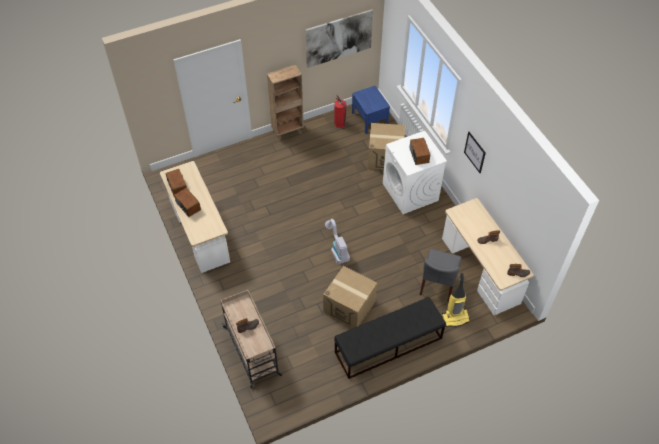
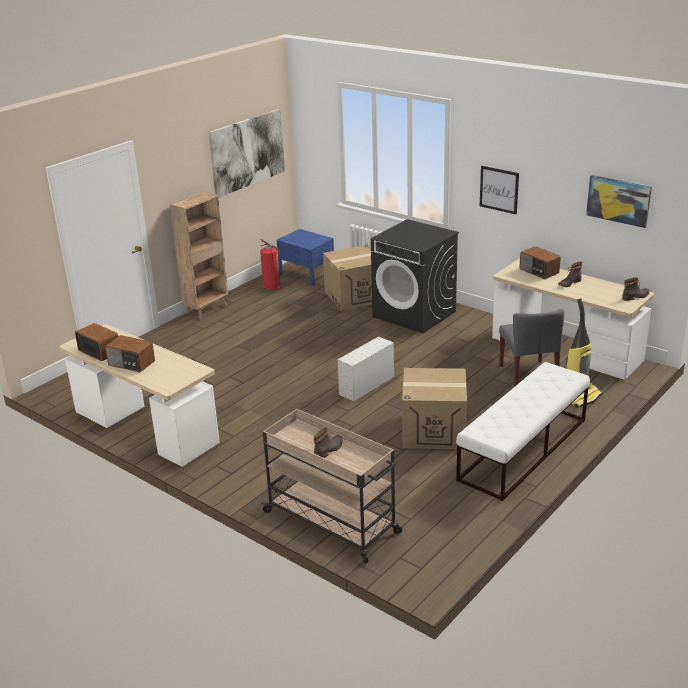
camera: 25 degrees left, 25 degrees down
(337, 249) = (366, 386): vacuum cleaner -> white storage box
(388, 345) = (523, 449): black bench -> white bench
(410, 192) = (415, 314): white washing machine -> black washing machine
(418, 155) = (420, 236): radio -> radio (538, 271)
(528, 213) = (618, 200): none -> picture

